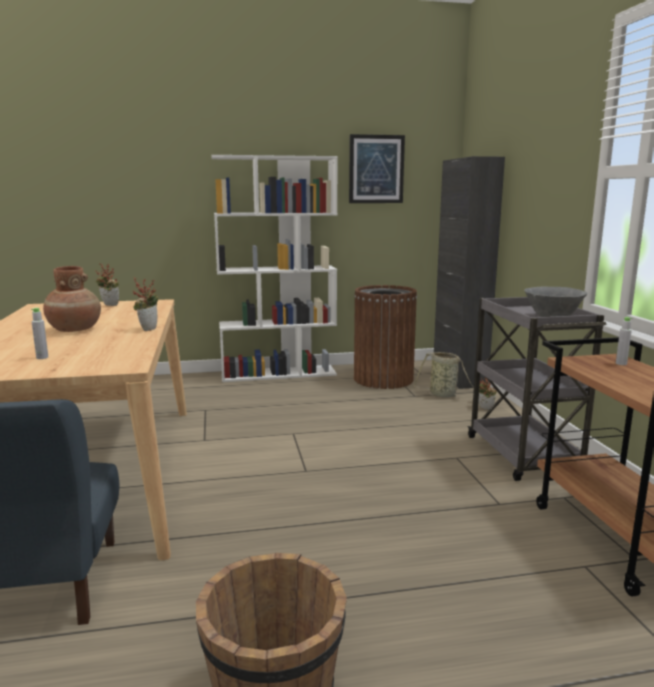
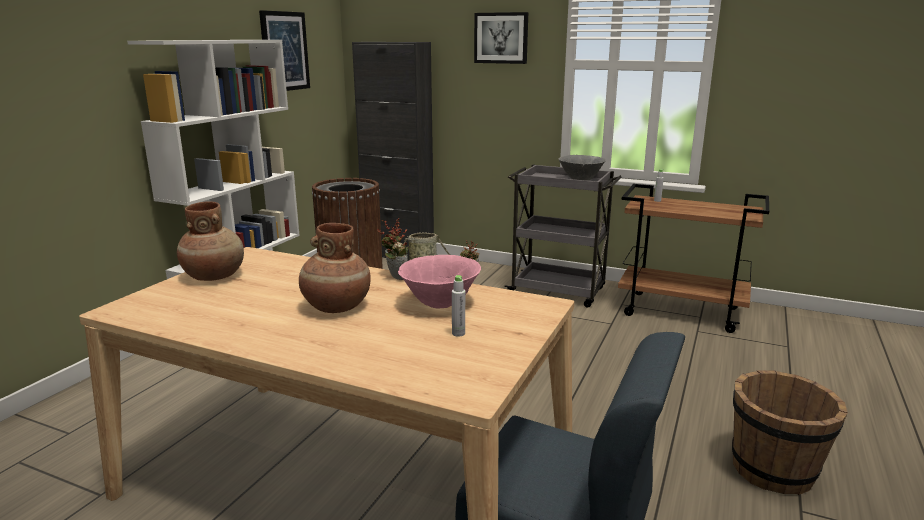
camera: 55 degrees left, 5 degrees up
(99, 345) = (440, 304): none -> pink bowl
(108, 305) = (214, 276): potted plant -> brown vase
(552, 146) = (501, 38): none -> picture

